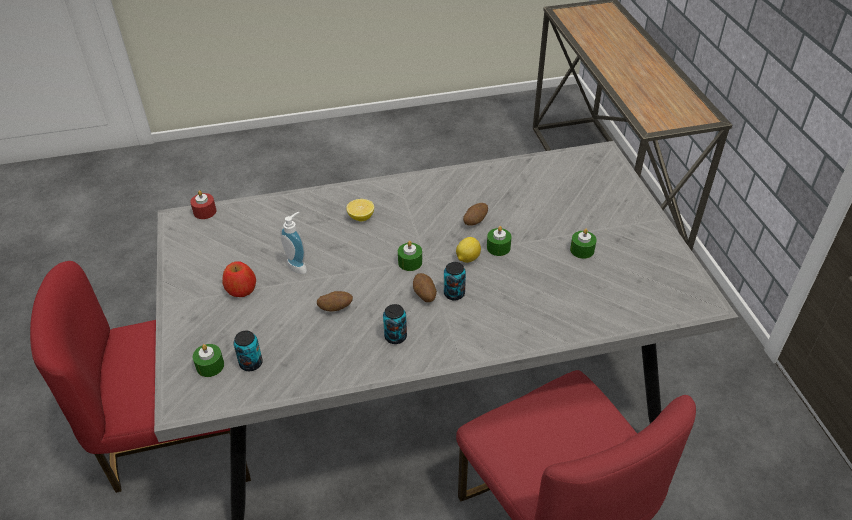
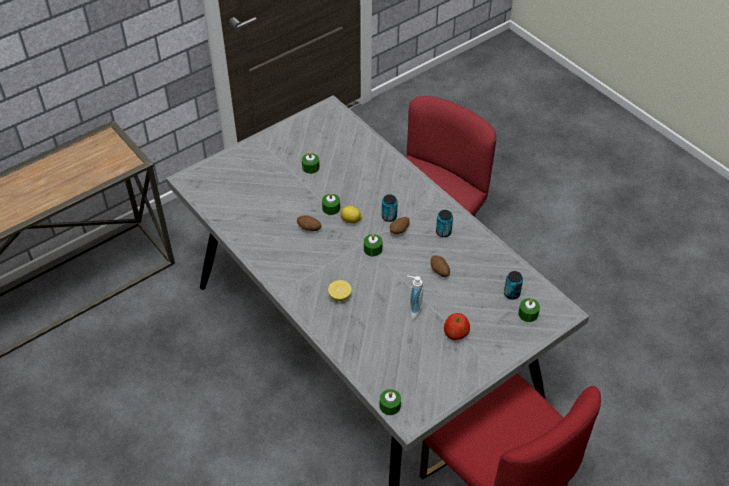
camera: 115 degrees left, 5 degrees up
(205, 211) = (390, 406): red candle -> green candle

